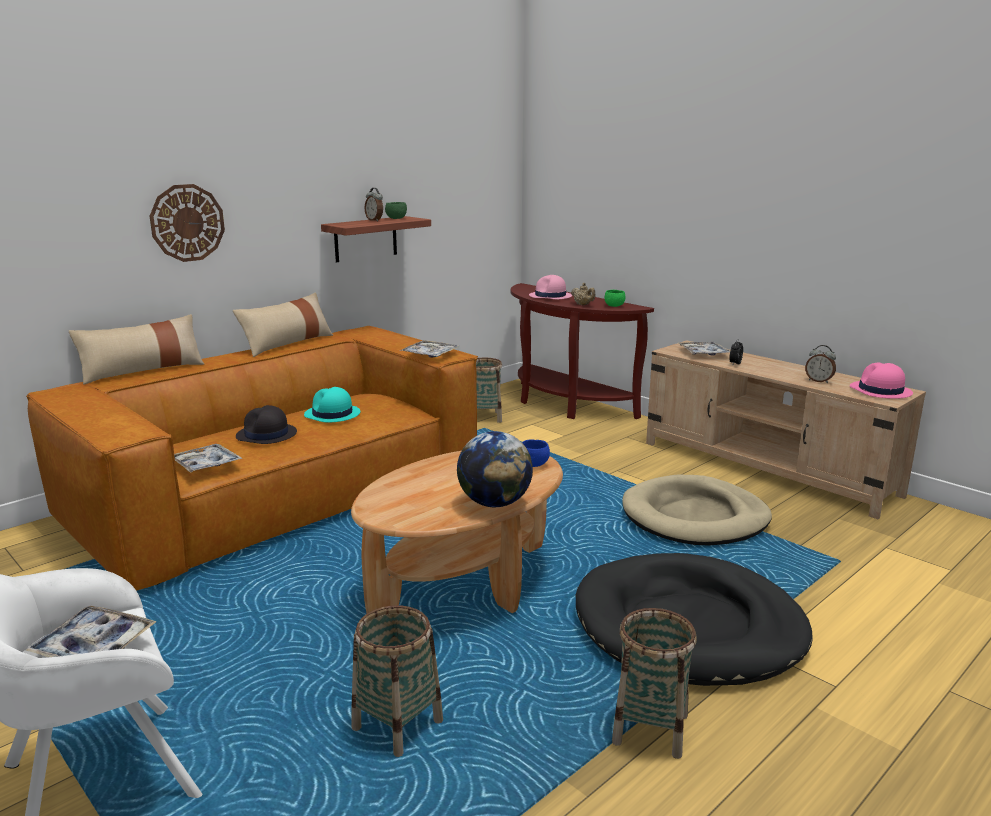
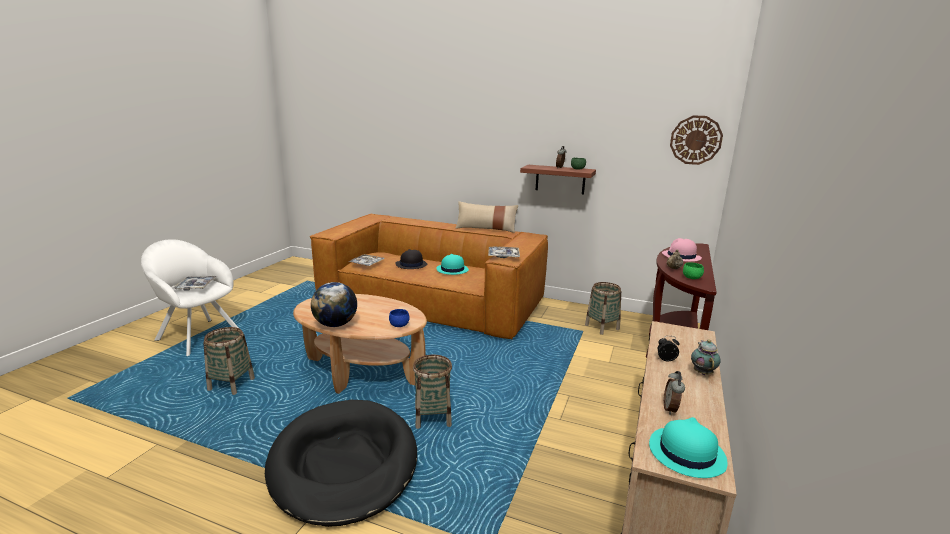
camera: 65 degrees right, 0 degrees up
(143, 371) = (413, 219): beige pillow -> none
(187, 223) = (450, 151): wall clock -> wall clock (695, 140)
(650, 729) = (228, 463): basket -> basket (432, 417)
(695, 517) = (516, 446): beige dog bed -> none
(703, 353) = (679, 342): tray -> none
(761, 360) = (702, 372): none -> teapot
(880, 391) = (686, 453): pink hat -> turquoise hat

